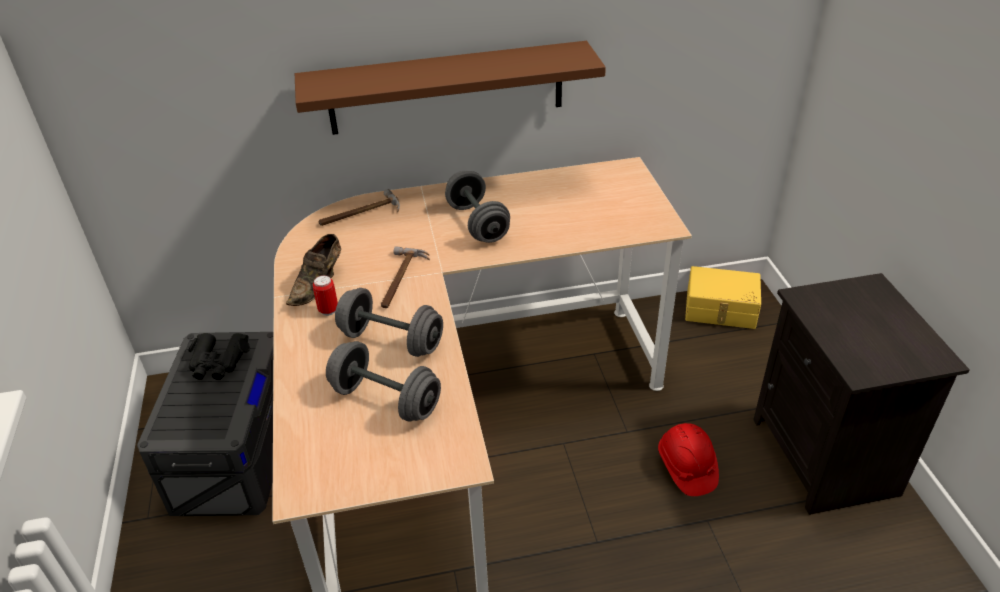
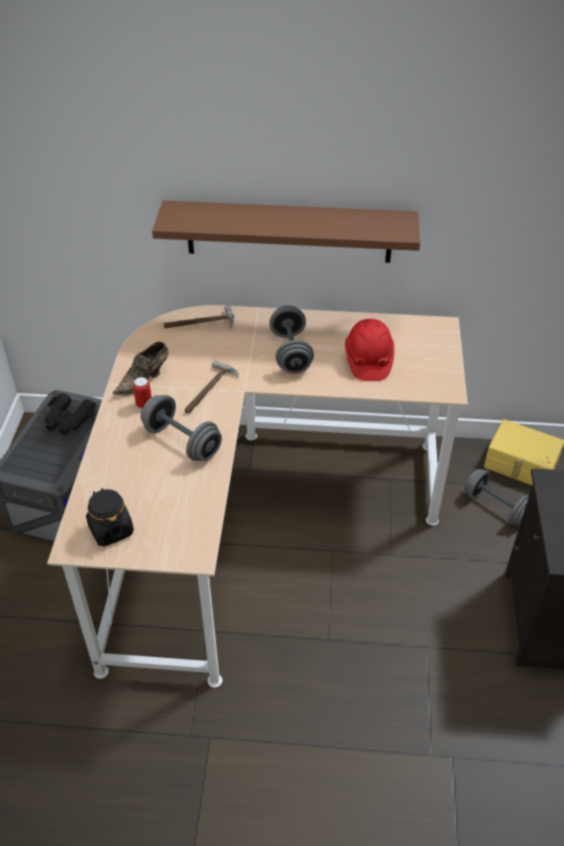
camera: 15 degrees right, 5 degrees up
(342, 460) = (111, 530): none -> black jar
(386, 399) = (159, 490): grey dumbbell -> grey dumbbell (496, 507)
(686, 467) = (428, 598): red hard hat -> red hard hat (368, 360)

